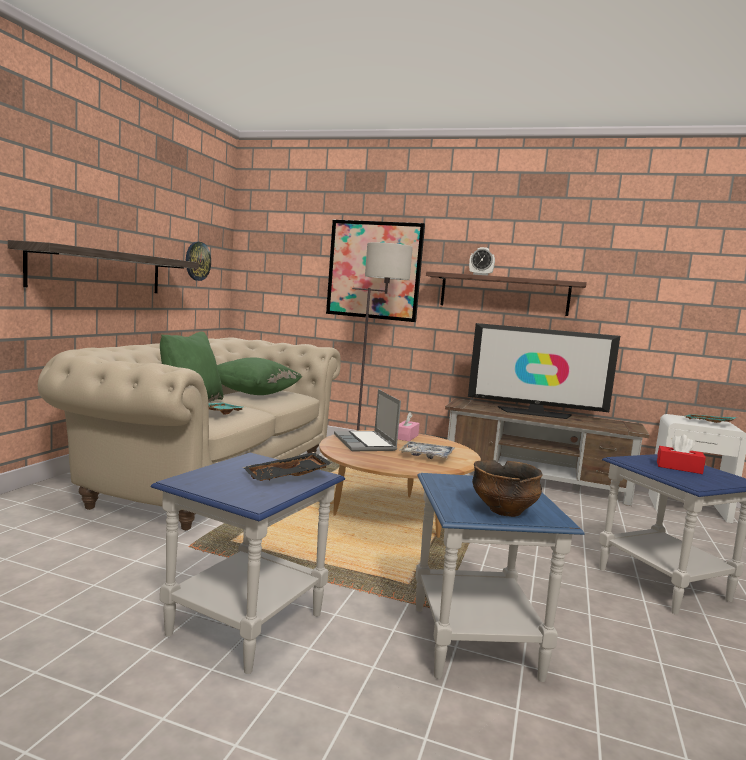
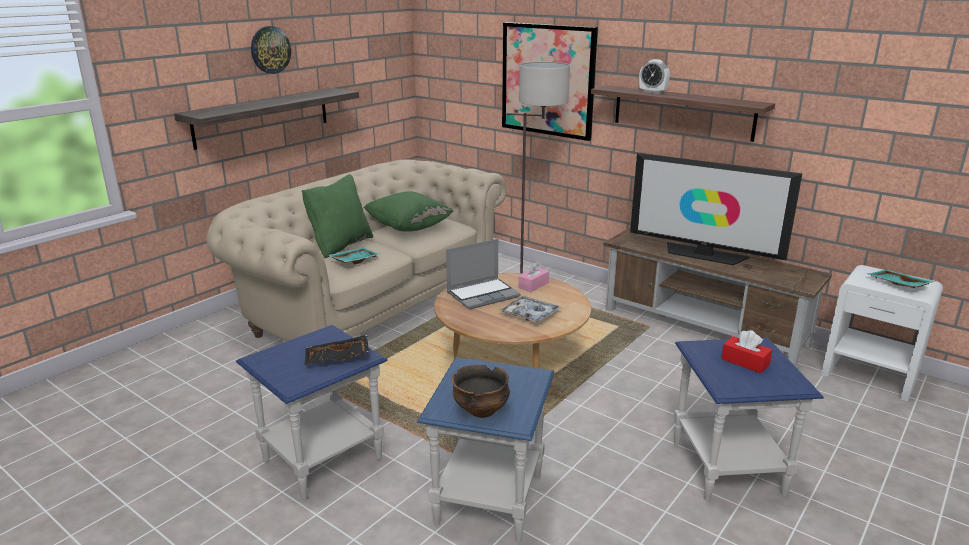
camera: 20 degrees right, 15 degrees up
(197, 261) = (369, 78): wall clock -> wall clock (270, 50)
(365, 443) = (483, 294): laptop -> laptop turned 120 degrees counterclockwise

